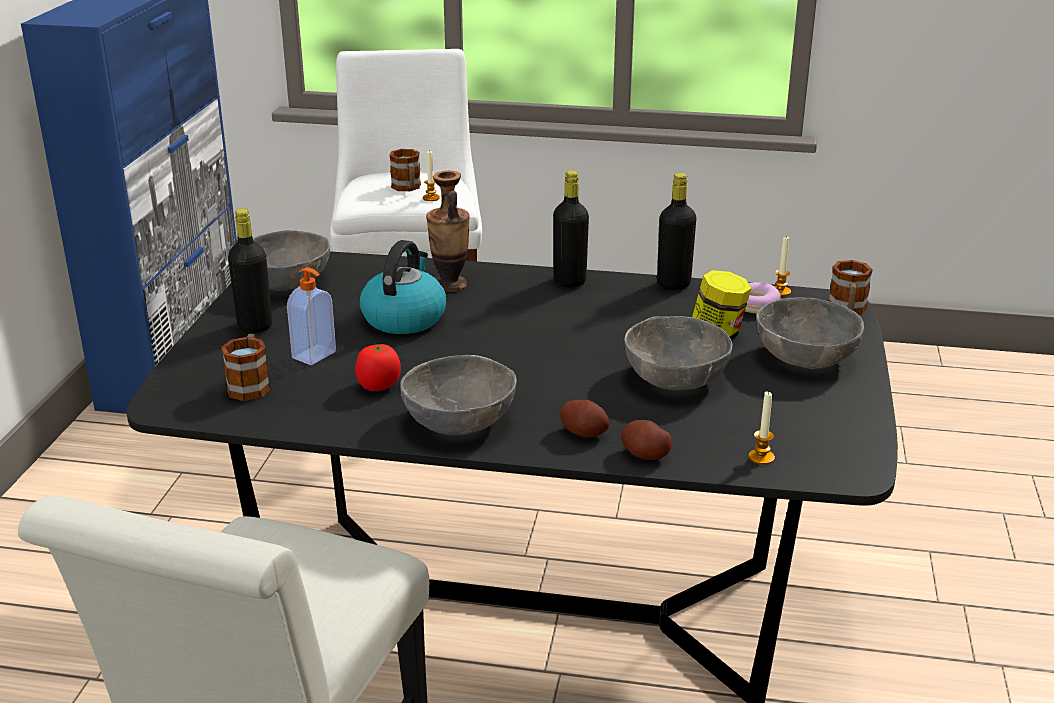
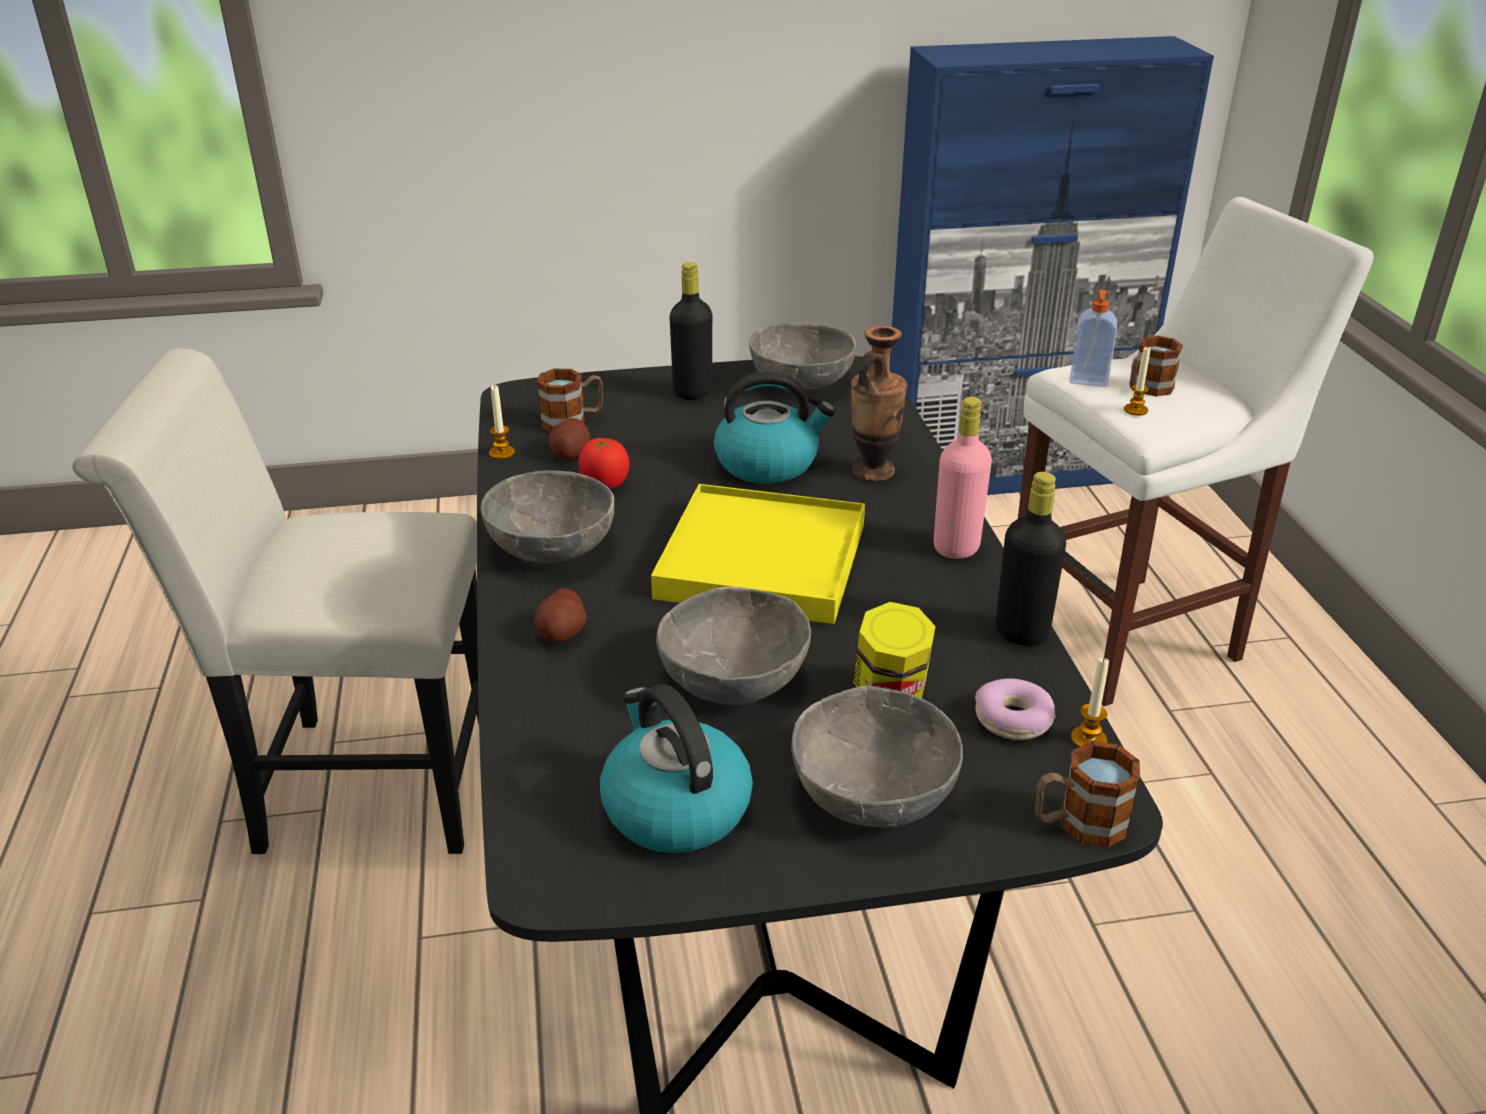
camera: 70 degrees right, 5 degrees up
(315, 355) = (650, 437): soap dispenser -> soap dispenser (1088, 380)
(539, 344) = (761, 561): none -> yellow tray
(569, 281) = (956, 548): black bottle -> pink bottle
(645, 454) = (527, 686): potato -> potato (570, 454)
(761, 457) = (555, 785): candle -> candle (502, 453)
(798, 419) = (674, 808): none -> kettle

